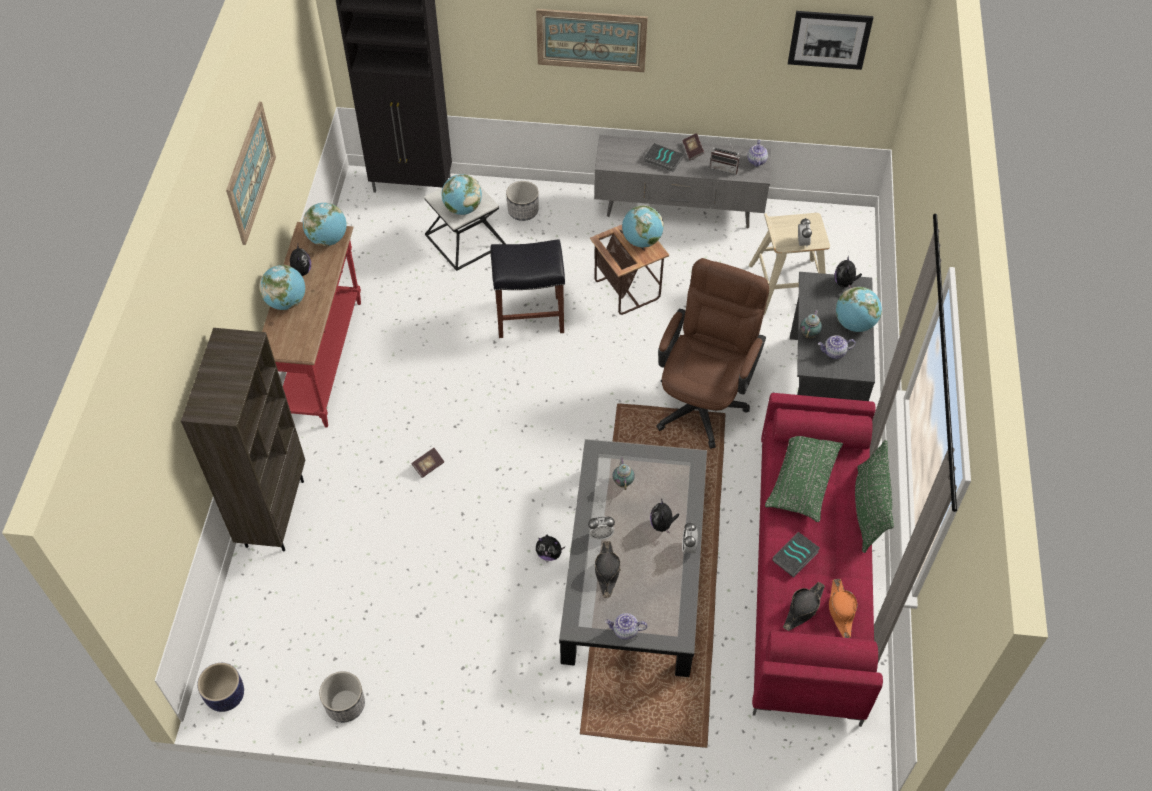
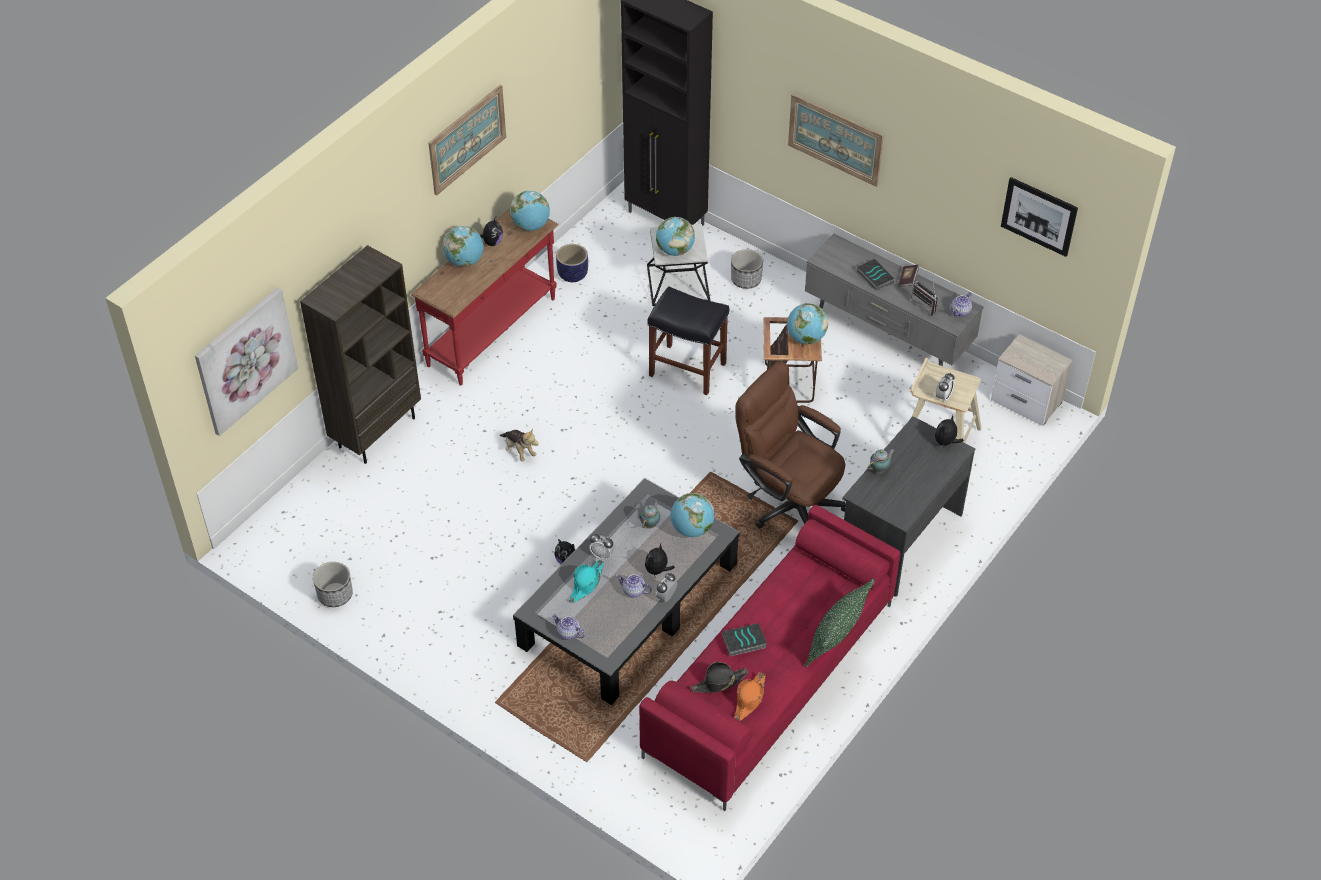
camera: 30 degrees right, 5 degrees down
(155, 514) = (246, 360): none -> picture
(226, 697) = (254, 547): planter -> planter (572, 275)
(428, 466) = (519, 451): book -> plush toy
(607, 571) = (586, 584): black hat -> turquoise hat
(704, 399) = (788, 501): brown office chair -> brown office chair turned 105 degrees counterclockwise
(802, 481) = (797, 589): green pillow -> none
(831, 219) = (1027, 402): none -> nightstand
(834, 352) = (889, 493): teapot -> teapot (633, 591)
(854, 324) = (927, 479): globe -> globe (692, 529)

